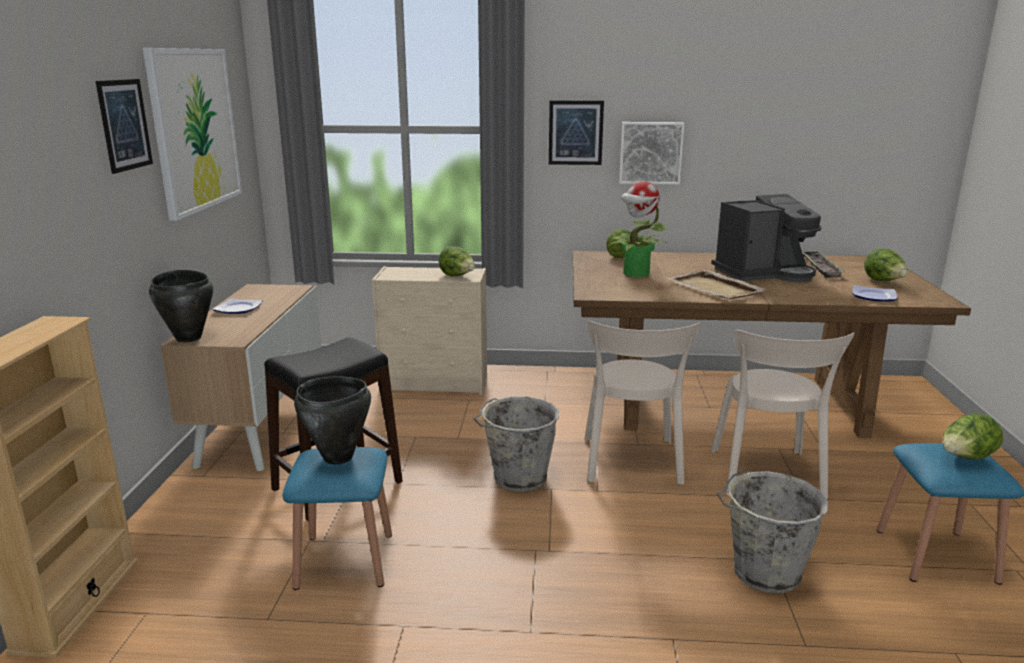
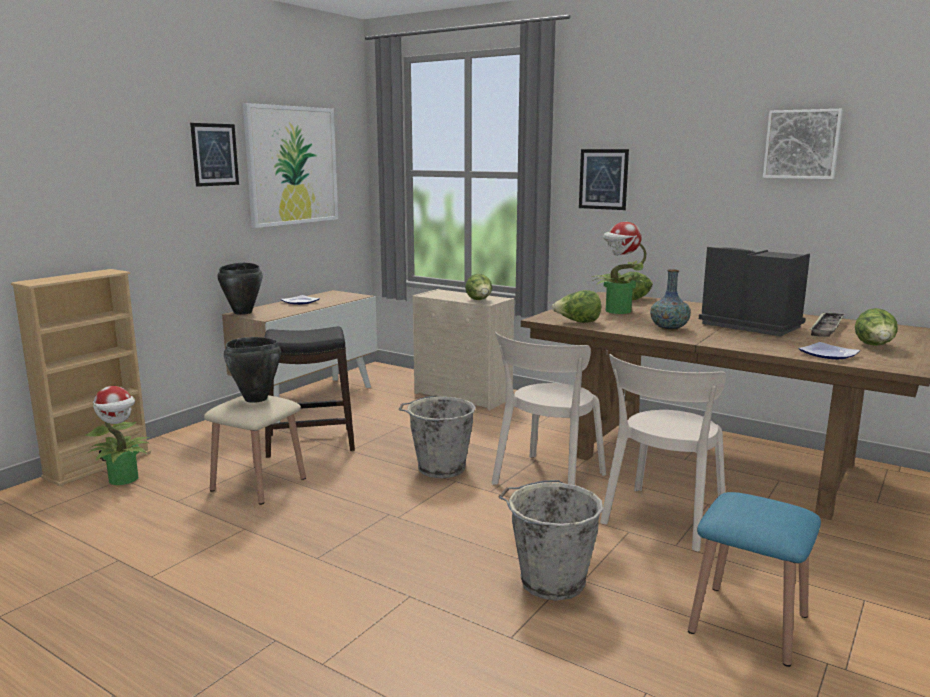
camera: 30 degrees right, 5 degrees down
(149, 612) = (124, 479): none -> potted plant
(345, 560) = (258, 484): blue stool -> beige stool
(650, 152) = (671, 200): picture -> picture (802, 144)
(715, 288) = (669, 328): beige tray -> vase
(764, 273) = (749, 325): coffee machine -> coffee machine turned 150 degrees counterclockwise
(965, 458) = (766, 512): lettuce -> lettuce (577, 322)

